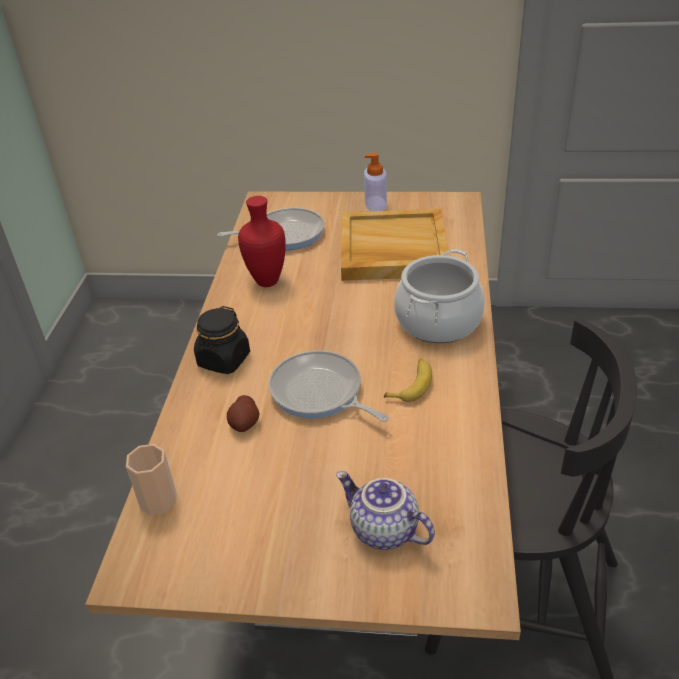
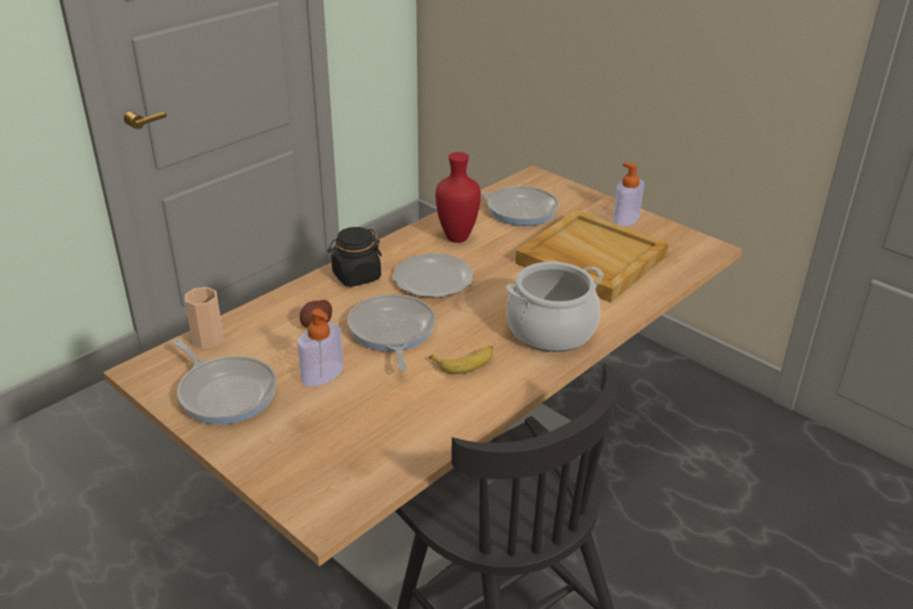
camera: 35 degrees right, 5 degrees down
(244, 540) = (225, 392): none -> frying pan
(292, 327) = (432, 278): none -> plate
(310, 466) = (322, 374): none -> soap dispenser
(382, 531) = (314, 440): teapot -> none

